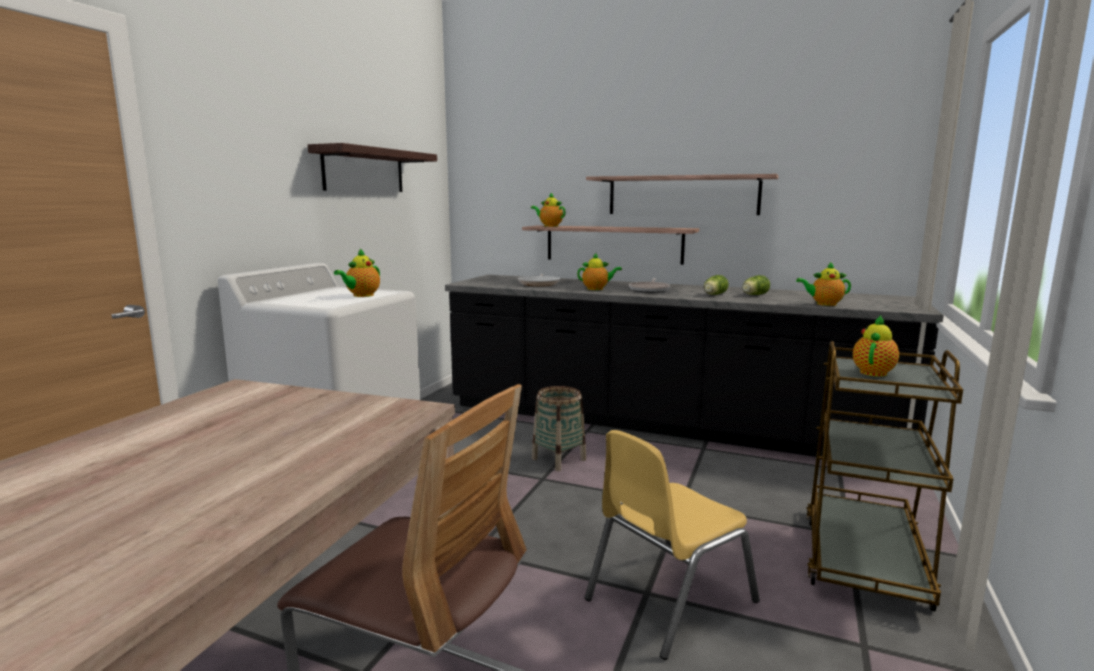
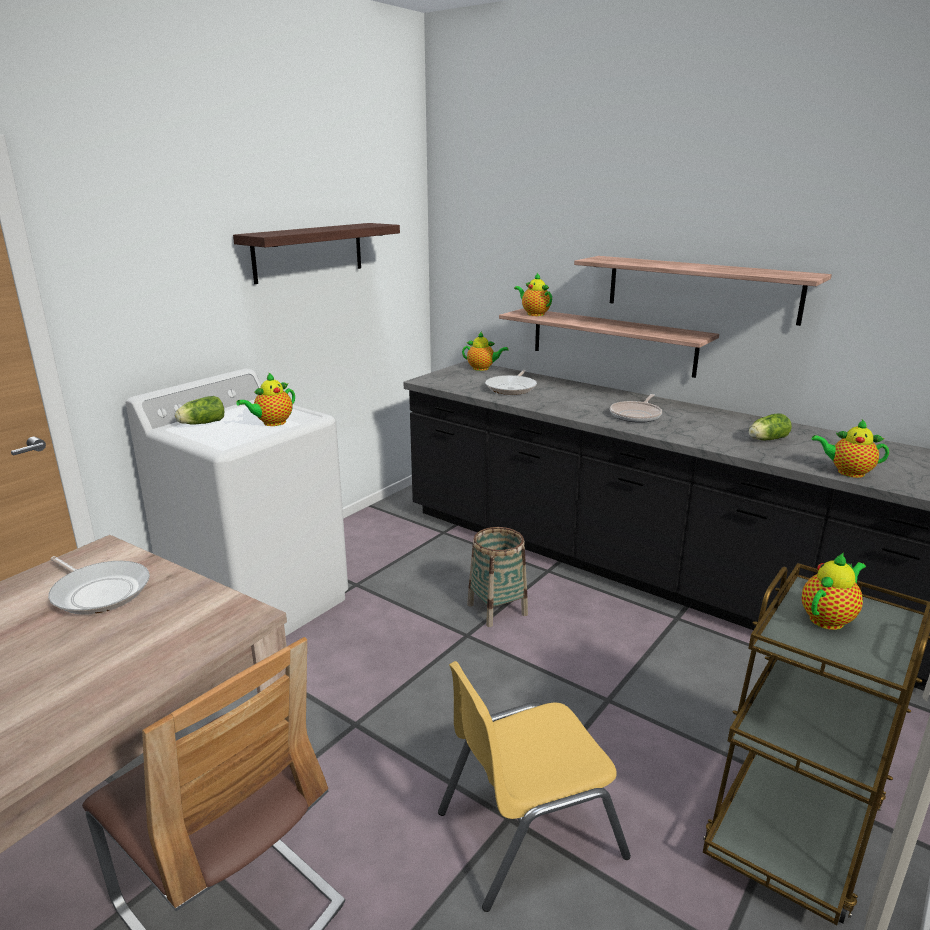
camera: 15 degrees right, 10 degrees up
(256, 409) = (99, 592): none -> frying pan
(597, 289) = (572, 407): teapot -> teapot (482, 368)
(713, 295) = (711, 434): lettuce -> lettuce (201, 423)

